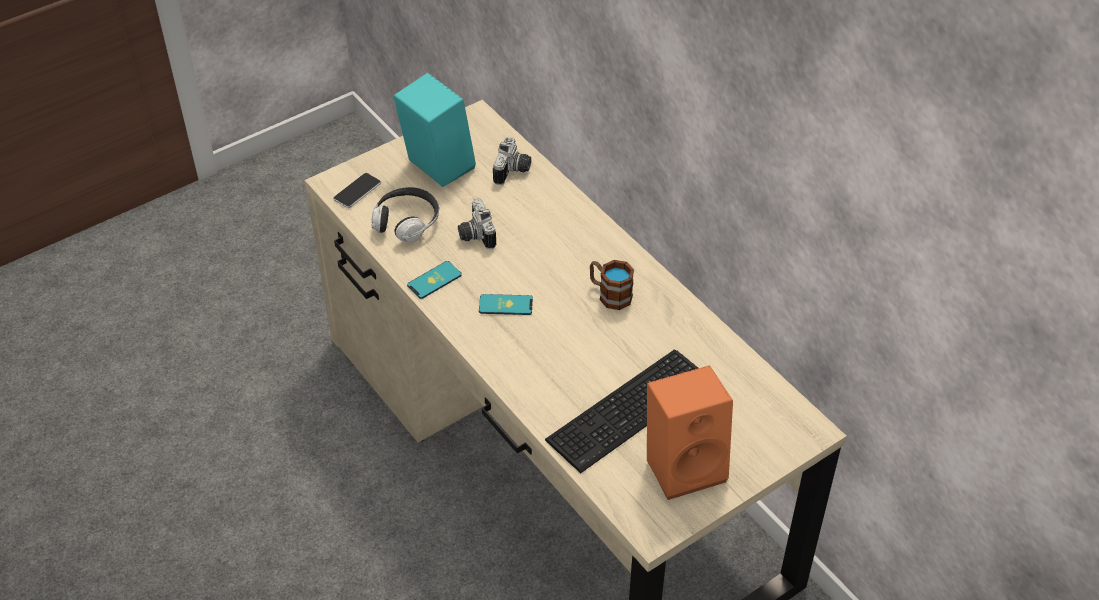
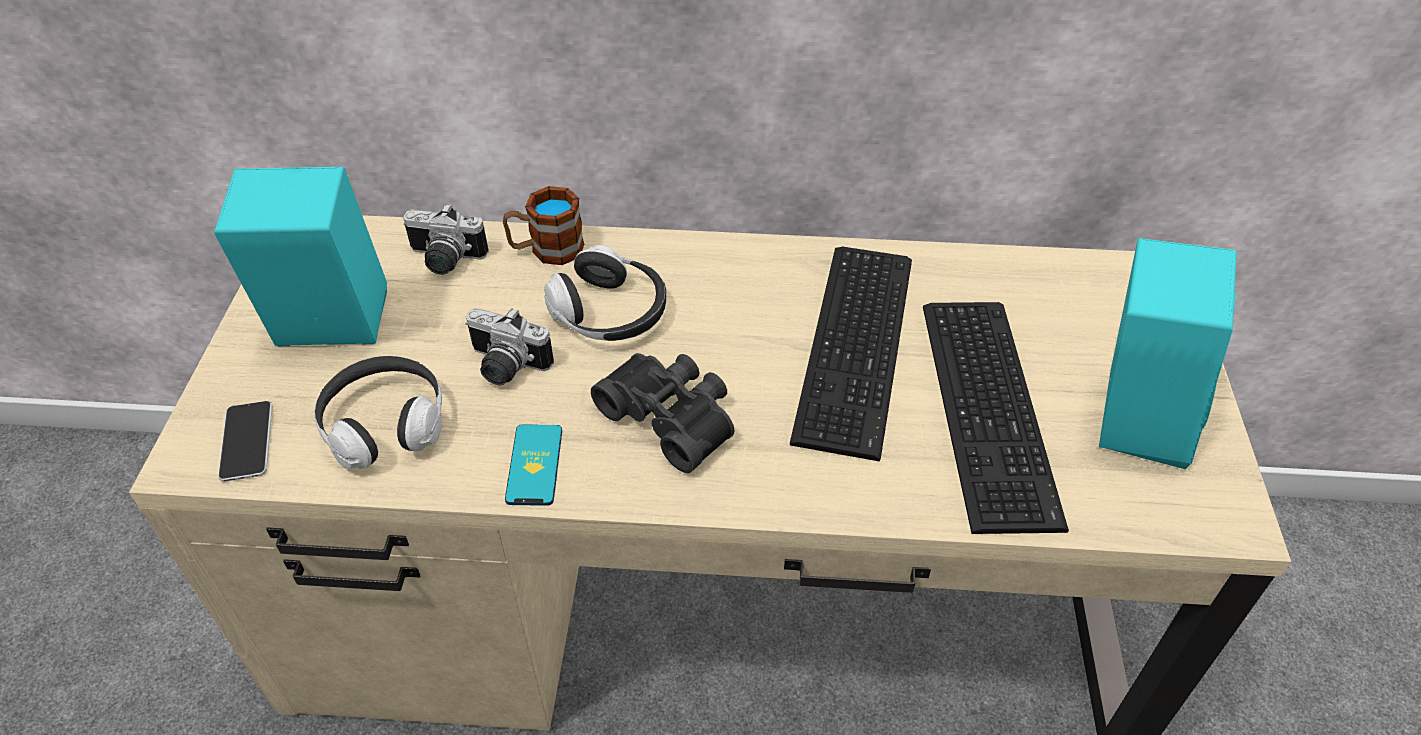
camera: 50 degrees left, 0 degrees up
(505, 305) = (672, 416): phone -> black binoculars
(513, 171) = (444, 260): camera -> camera turned 135 degrees clockwise
(543, 246) = (610, 314): none -> headphones
(609, 294) = (766, 305): mug -> mug (546, 250)
(621, 342) = (860, 344): none -> keyboard
(685, 465) = (1132, 414): orange speaker -> turquoise speaker

